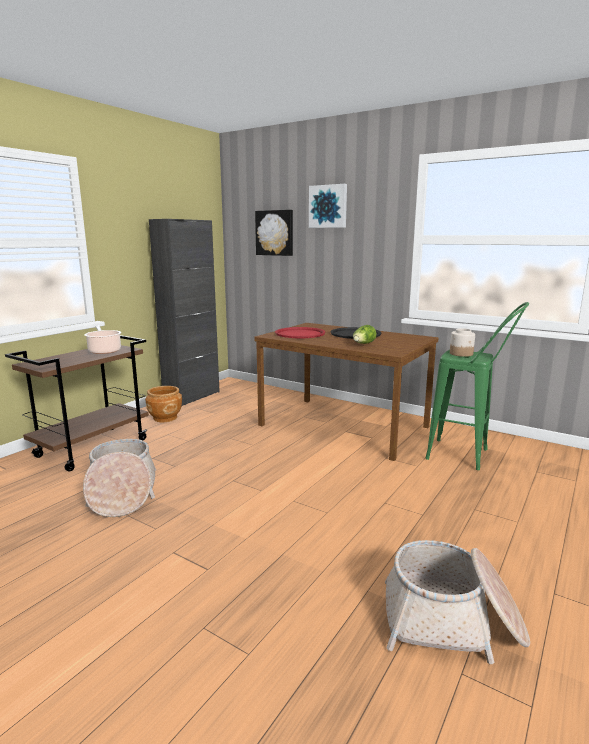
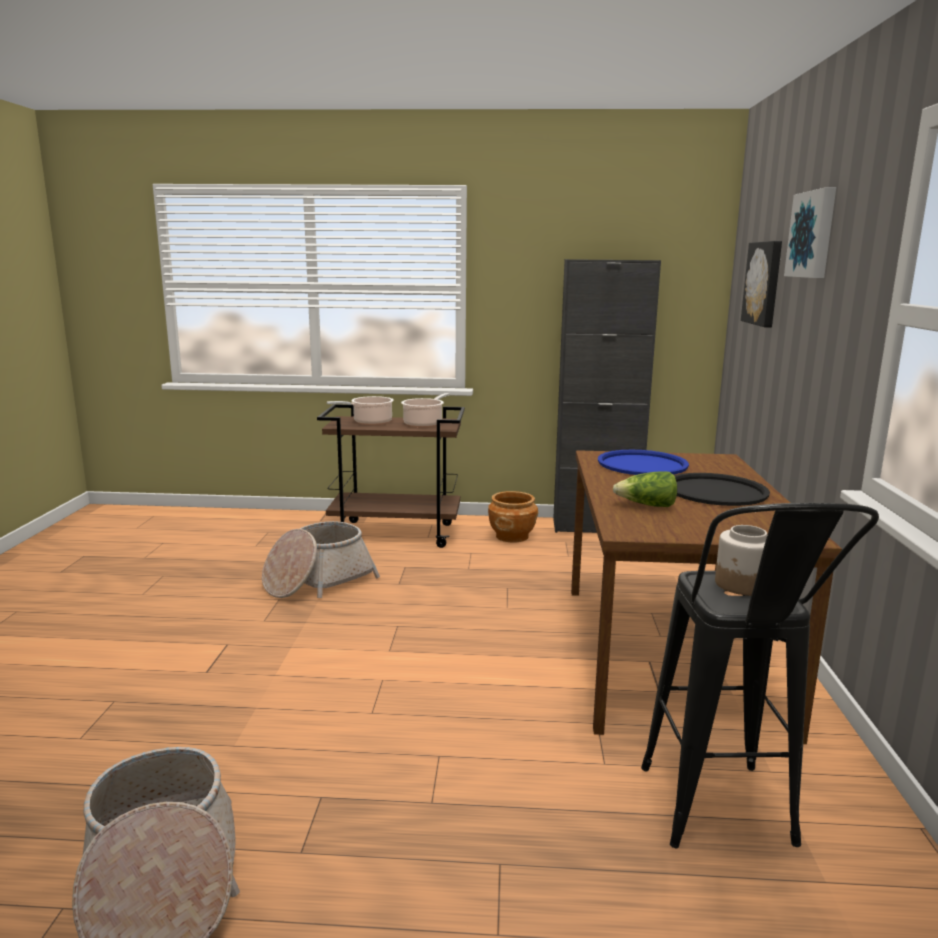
camera: 60 degrees right, 0 degrees up
(62, 360) = (370, 422): none -> cooking pot
(300, 333) = (642, 464): red tray -> blue tray
(468, 457) = (724, 823): green stool -> black stool

